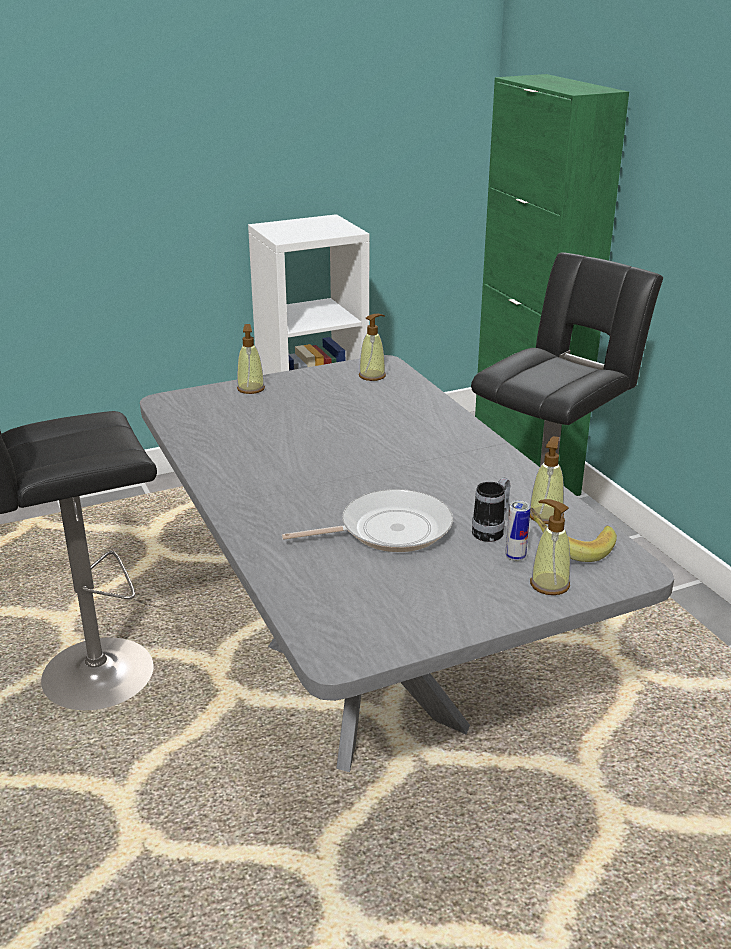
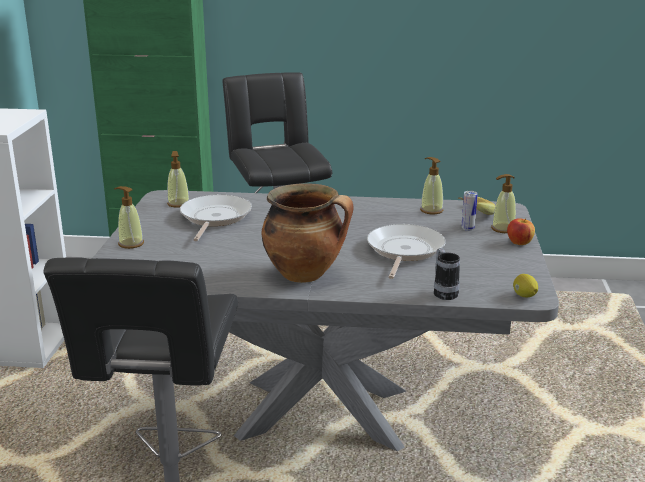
camera: 60 degrees left, 5 degrees down
(263, 490) = (306, 274): none -> cooking pot
(334, 649) = (524, 296): none -> lemon
(357, 403) = (214, 218): none -> frying pan
(491, 531) = (434, 226): mug -> mug (444, 292)
(514, 608) = (519, 243): none -> apple

